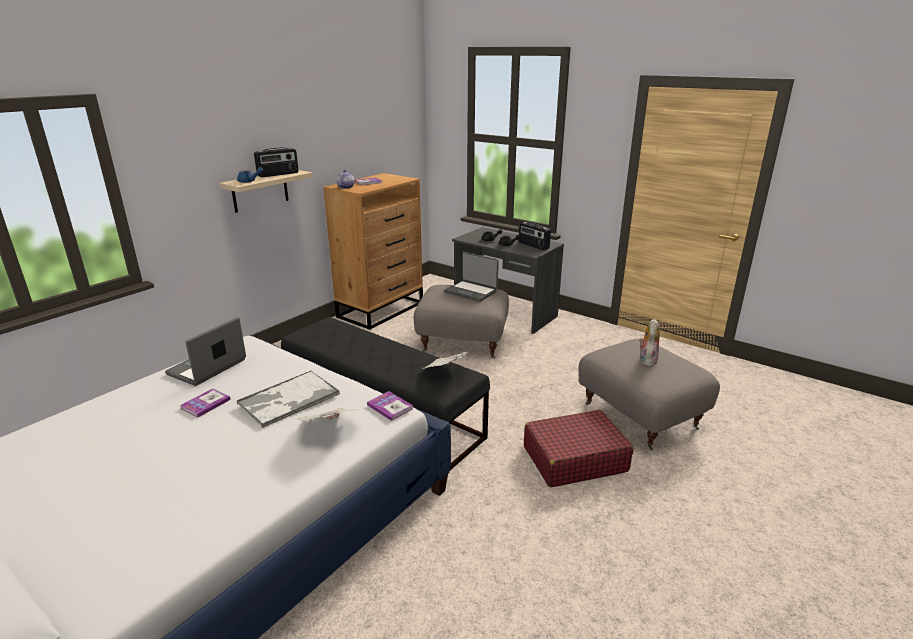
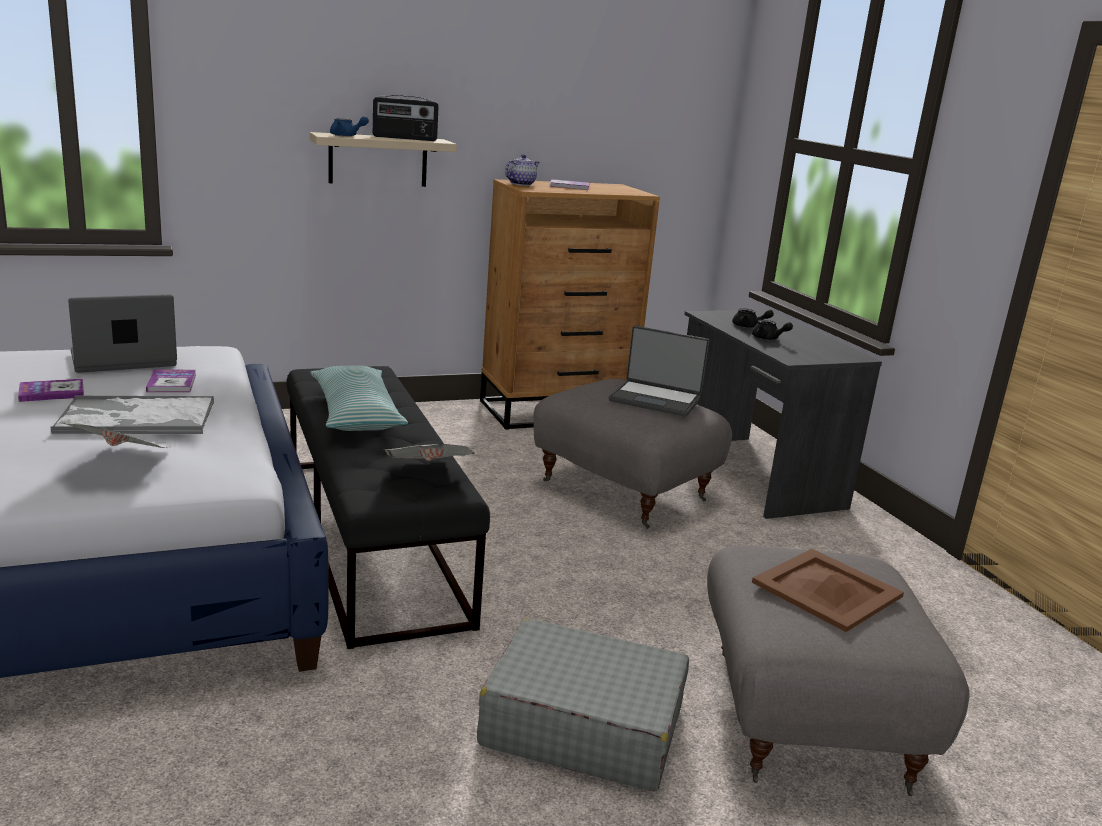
camera: 30 degrees right, 5 degrees down
(360, 351) = (356, 414): none -> pillow
(390, 407) = (236, 471): book -> book (172, 383)
(471, 291) = (655, 400): laptop -> laptop turned 45 degrees counterclockwise
(533, 246) = (813, 350): radio -> none
(574, 459) = (582, 725): red suitcase -> grey suitcase
(646, 360) = (827, 590): plush toy -> brown tray

